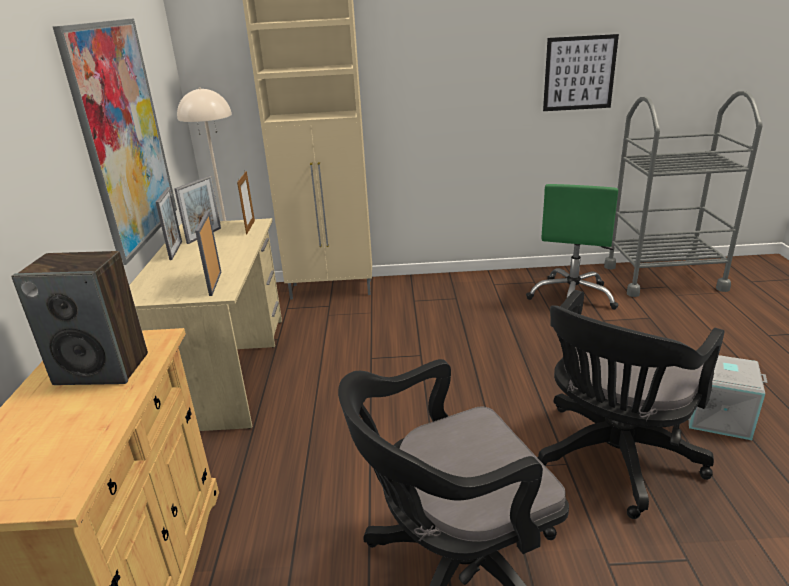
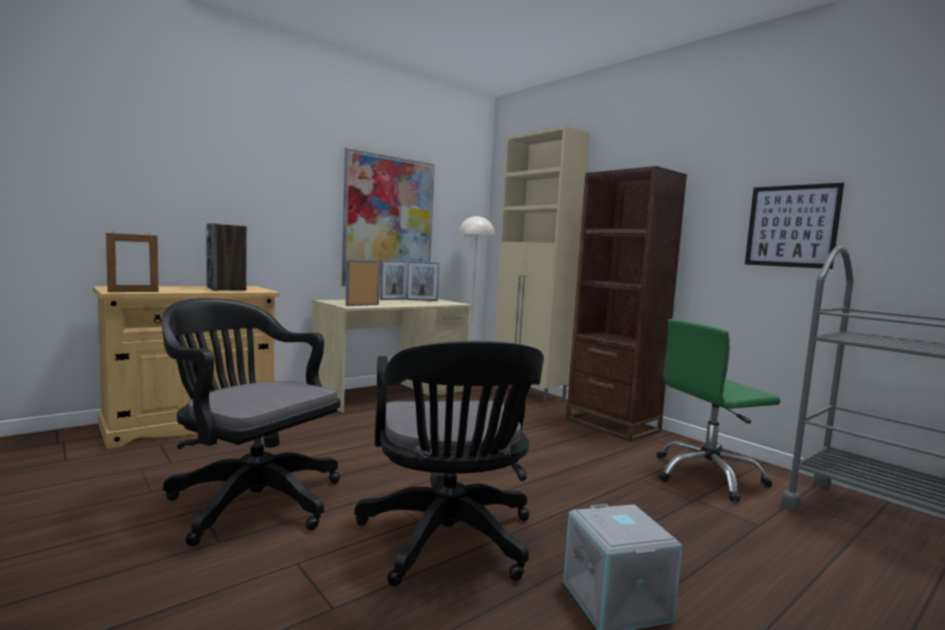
camera: 50 degrees right, 20 degrees down
(250, 227) = (449, 303): picture frame -> picture frame (133, 292)
(449, 286) = (612, 424): none -> brown bookcase
(612, 460) = (449, 542): black office chair -> black office chair turned 105 degrees counterclockwise

